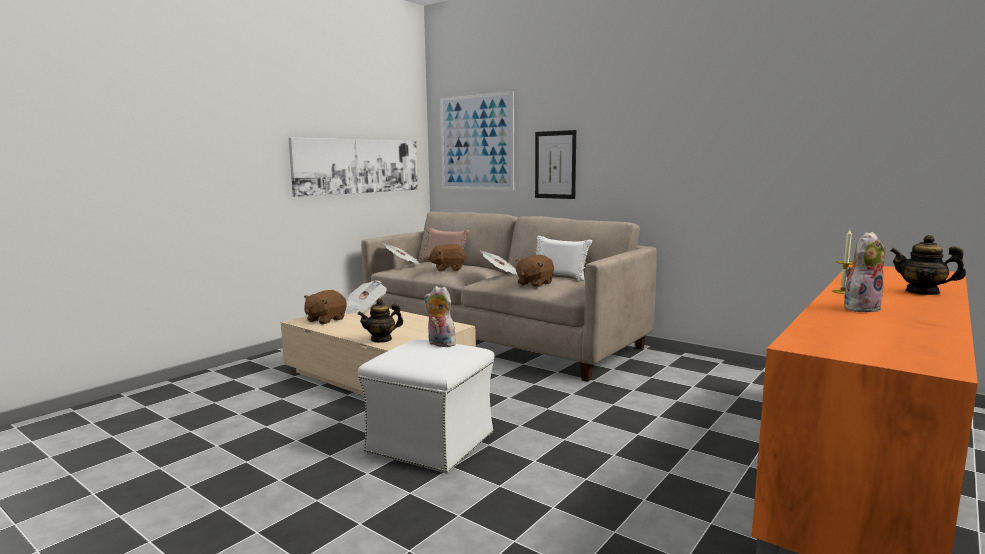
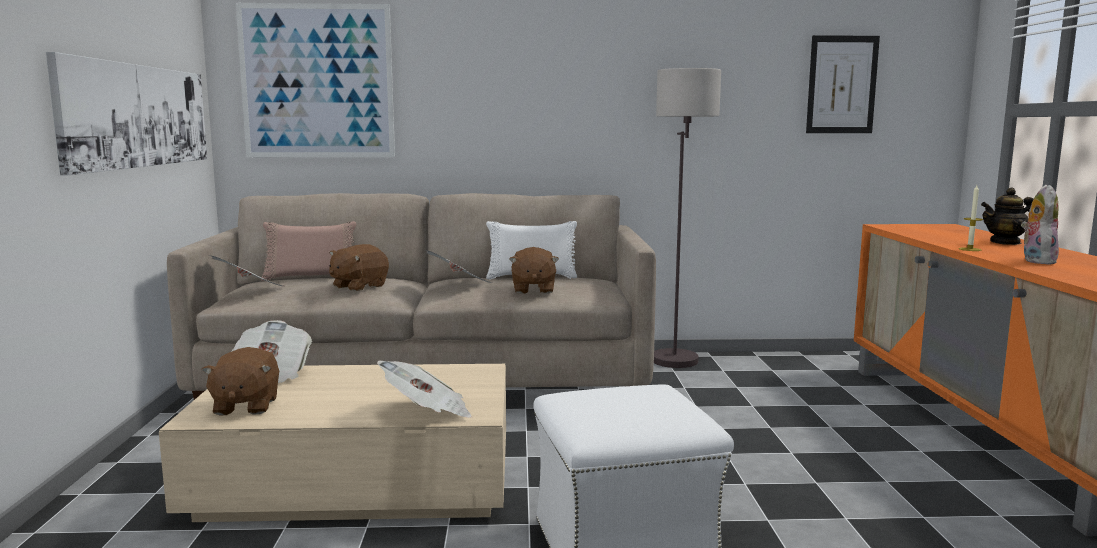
camera: 40 degrees left, 0 degrees up
(381, 339) = (427, 412): teapot -> newspaper
(439, 344) = (608, 392): plush toy -> none
(555, 165) = (467, 118): picture -> picture (842, 85)
(678, 362) = (677, 365): none -> grey floor lamp

